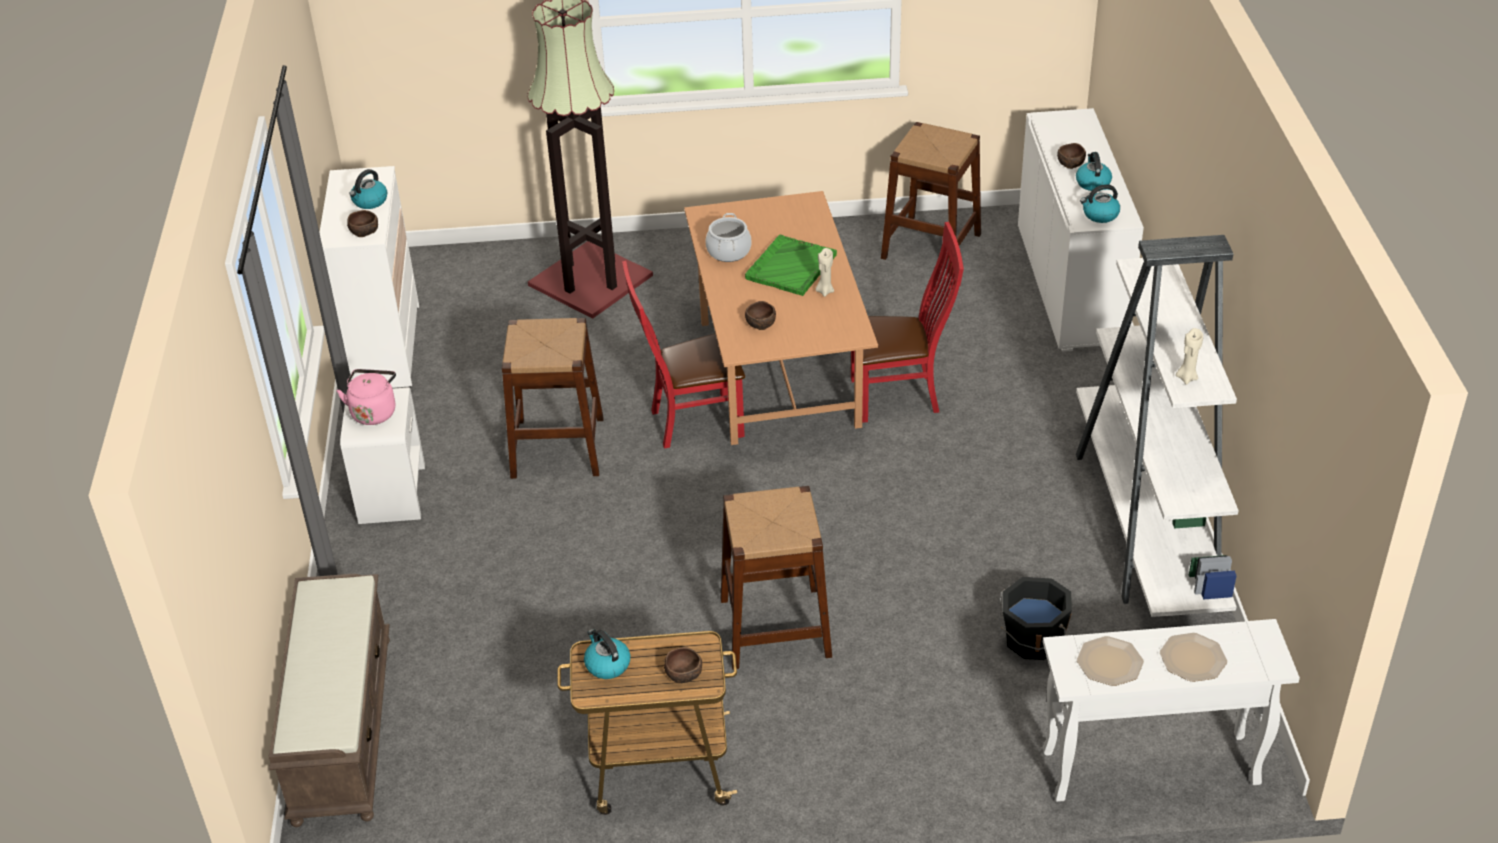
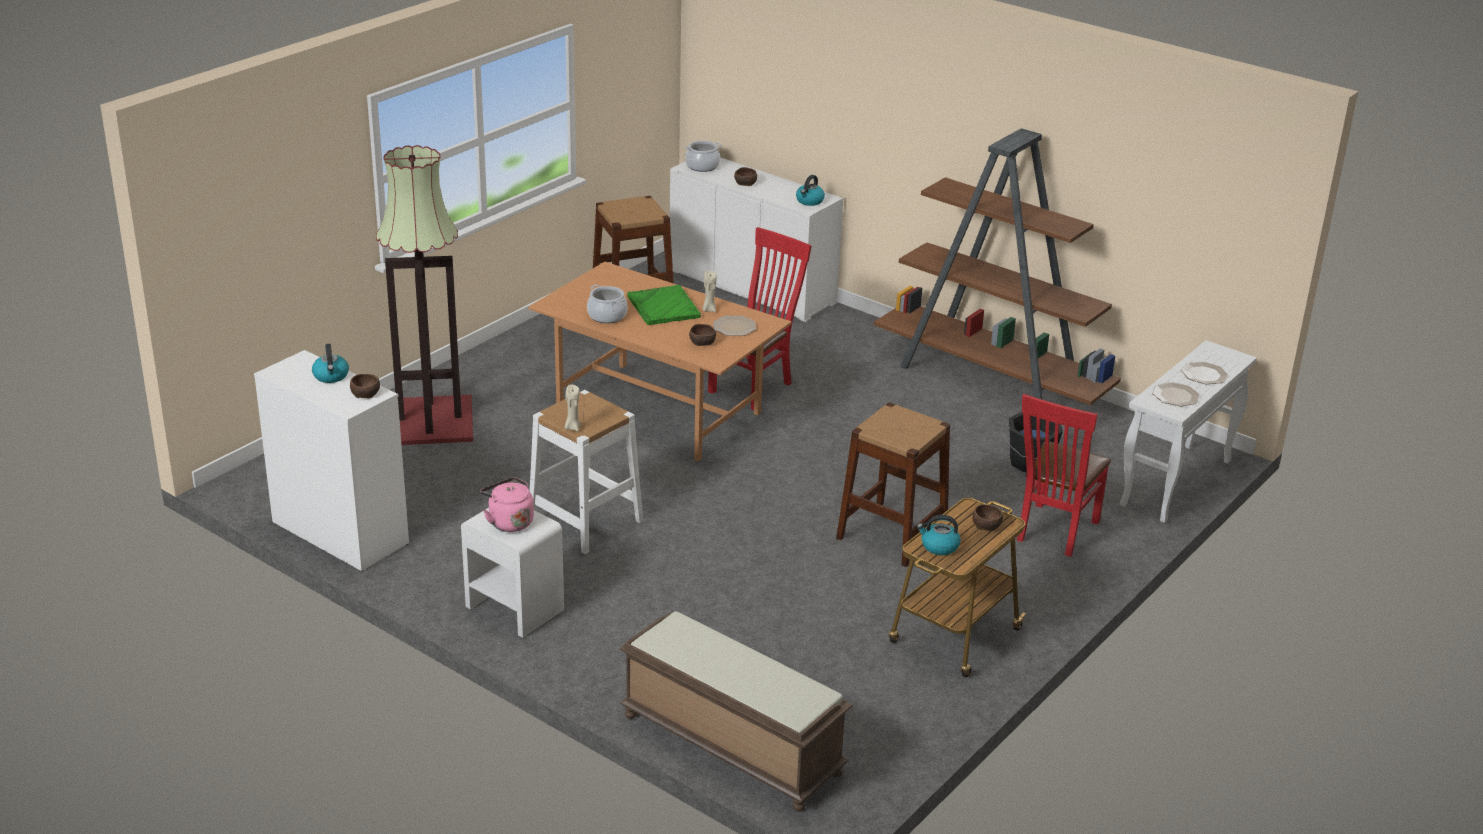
camera: 50 degrees left, 10 degrees down
(557, 447) = (585, 521): brown stool -> white stool
(690, 422) = (650, 463): red chair -> red chair (1053, 532)
(815, 322) = (734, 327): none -> plate
(1061, 124) = (702, 166): none -> cooking pot
(1092, 183) = (776, 188): kettle -> none
(1147, 525) = (991, 380): white bookcase -> brown bookcase
(1186, 377) = (1055, 225): beige candle -> beige candle (572, 427)

